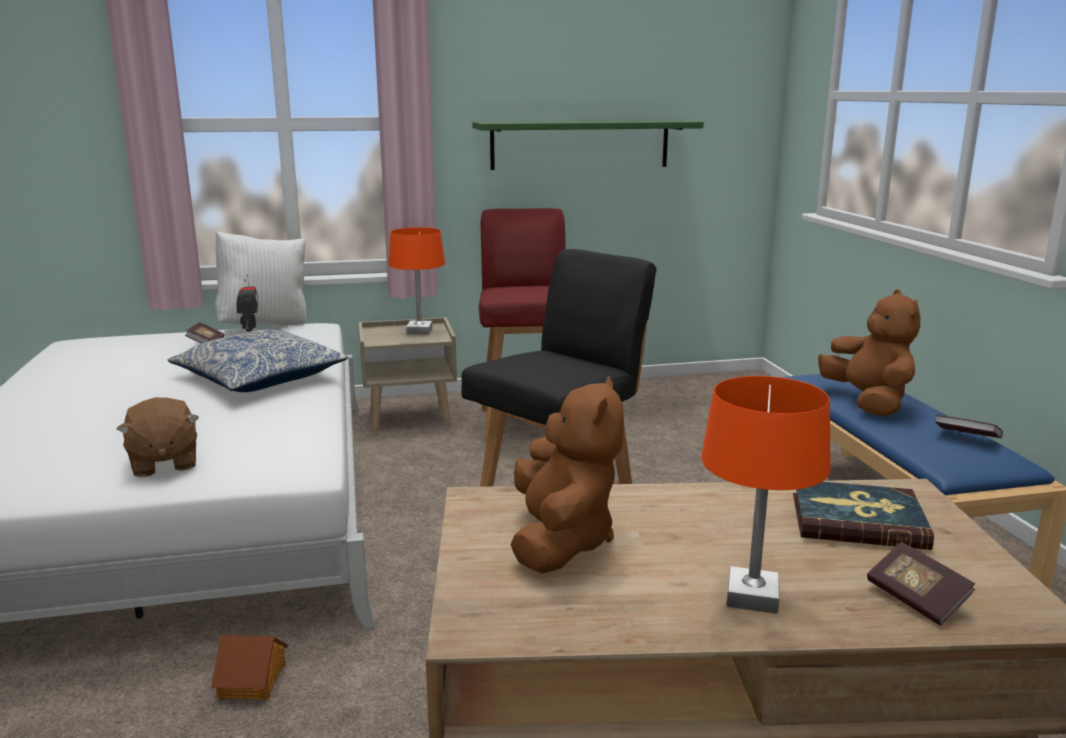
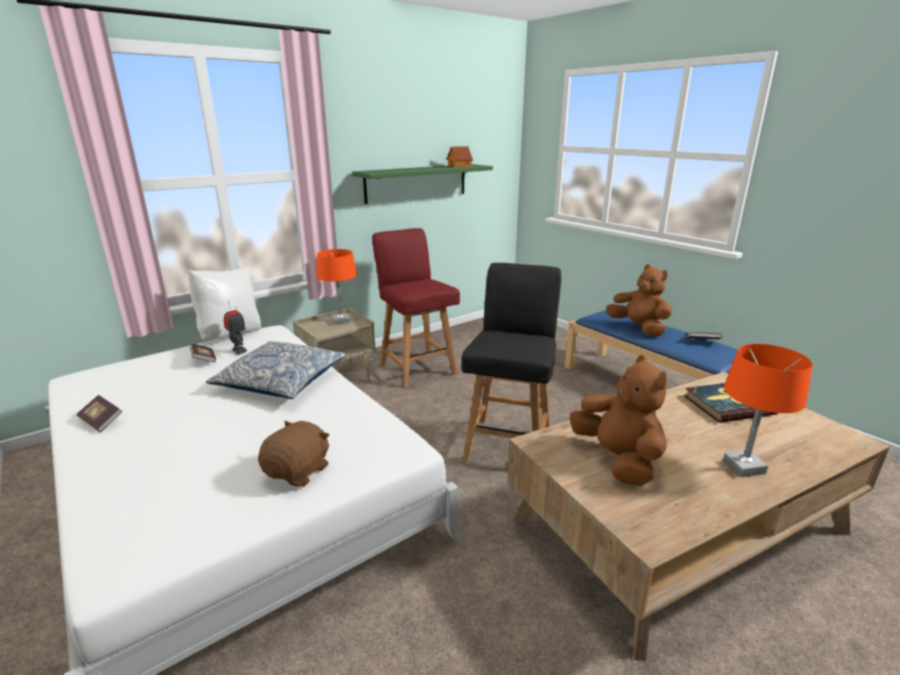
camera: 25 degrees left, 5 degrees up
(163, 463) = (299, 471): brown plush toy -> brown plush toy turned 105 degrees counterclockwise
(253, 681) = (423, 607): toy house -> toy house (460, 166)
(916, 599) = (804, 445): book -> book (101, 421)

